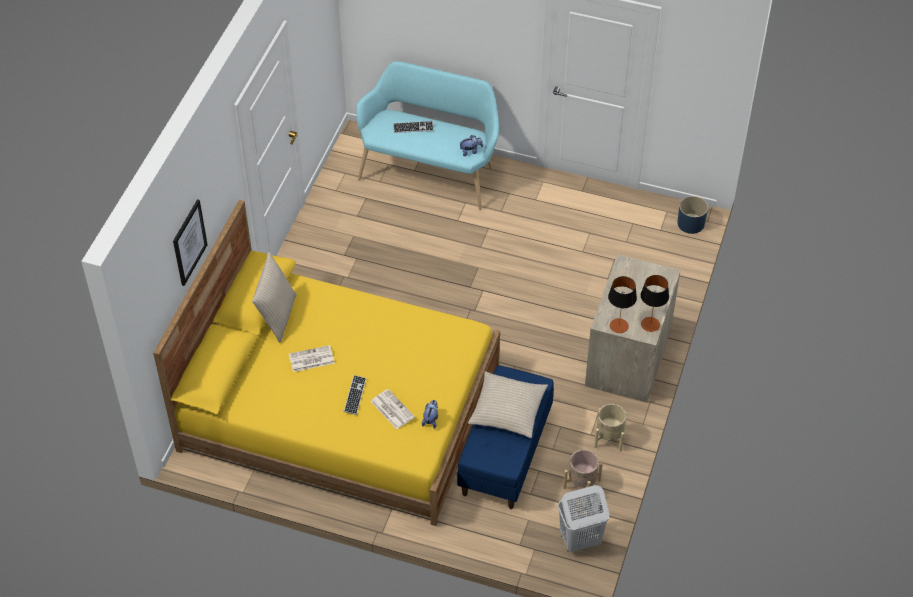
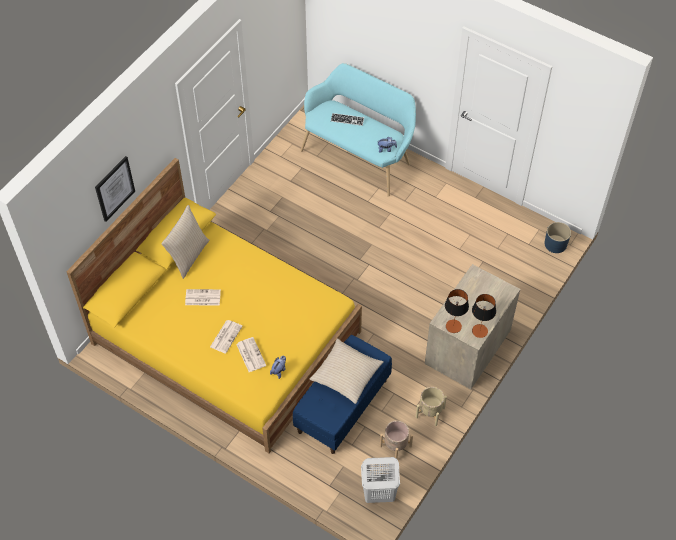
camera: 15 degrees right, 5 degrees up
(355, 395) = (226, 336): keyboard -> newspaper

